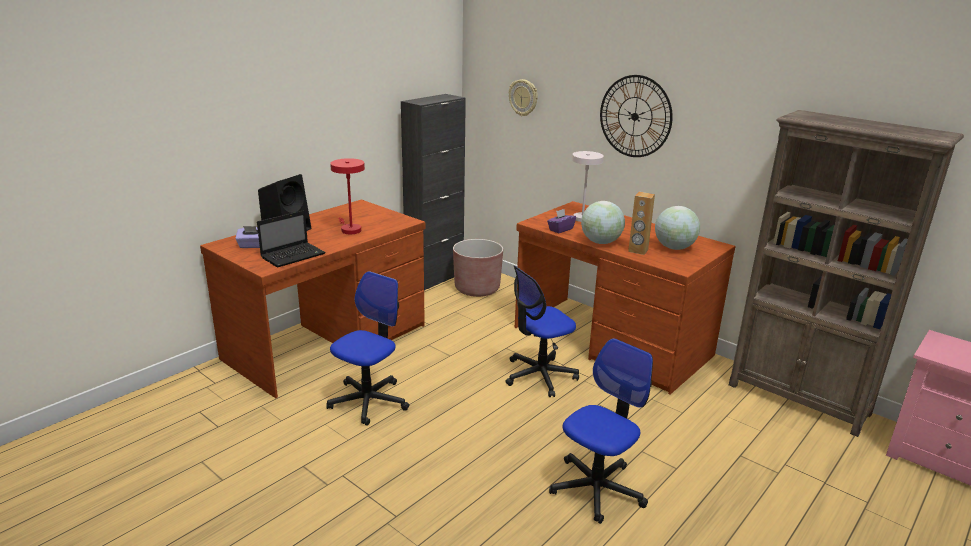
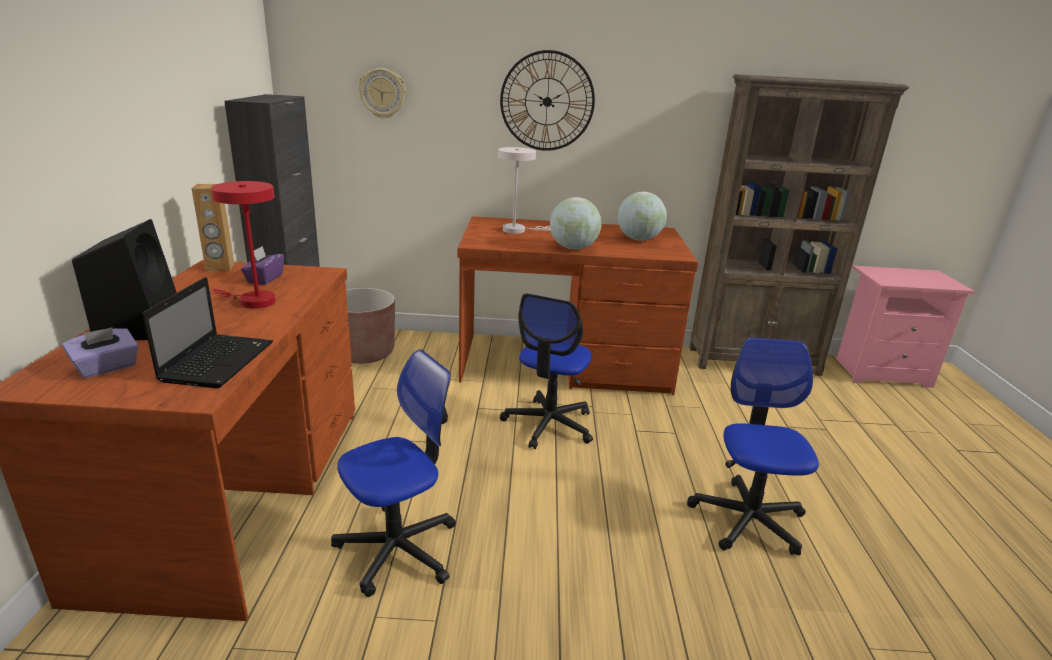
camera: 40 degrees left, 0 degrees up
(368, 401) = (398, 549): office chair -> office chair turned 60 degrees clockwise
(560, 229) = (514, 244): purple tissue box -> purple tissue box (264, 279)
(638, 250) = (617, 248): brown speaker -> brown speaker (220, 267)

